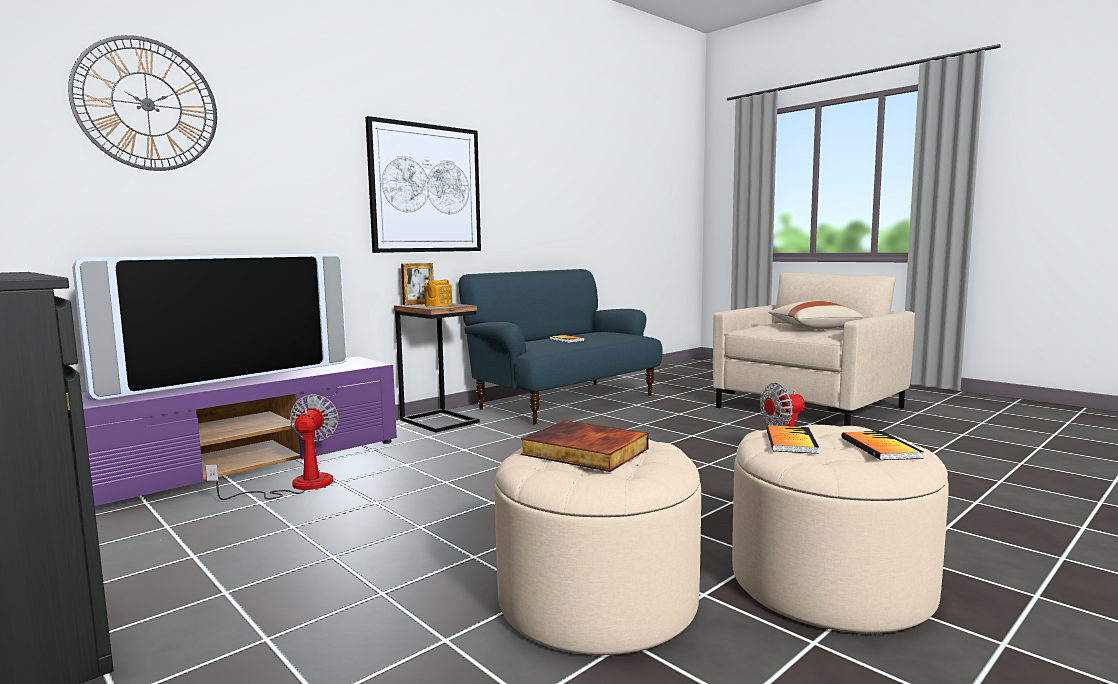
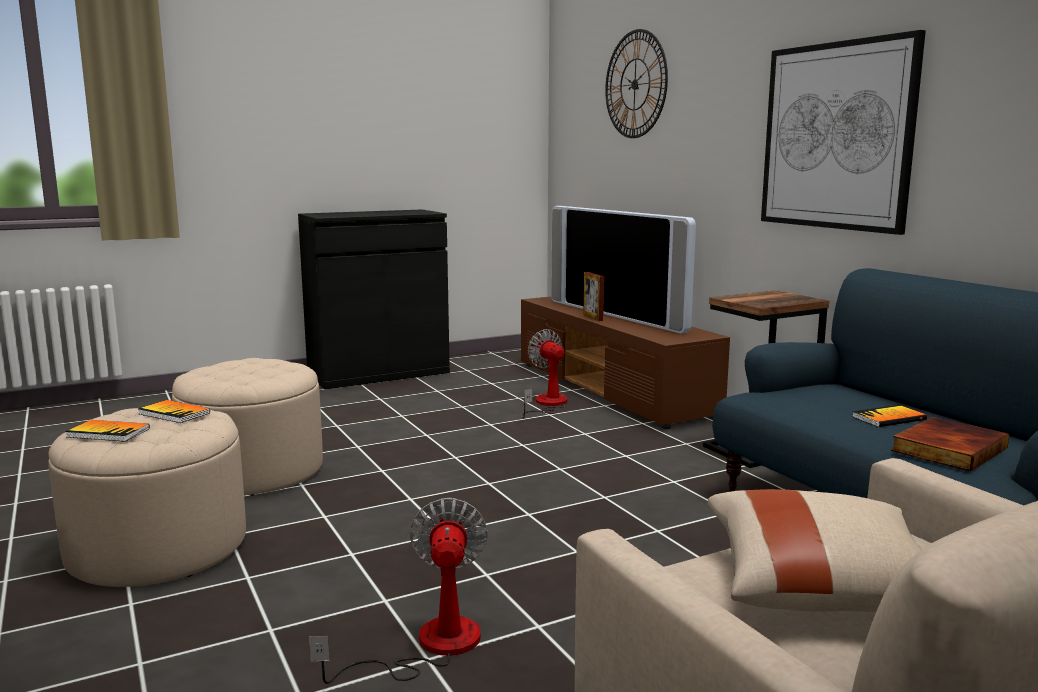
camera: 105 degrees right, 5 degrees up
(242, 465) = (613, 389): purple tv stand -> brown tv stand
(297, 486) = (547, 404): fan -> fan turned 135 degrees counterclockwise
(418, 304) = (789, 295): picture frame -> picture frame (593, 317)
(437, 305) = (762, 299): teapot -> none
(583, 452) = (254, 368): book -> book (947, 449)

